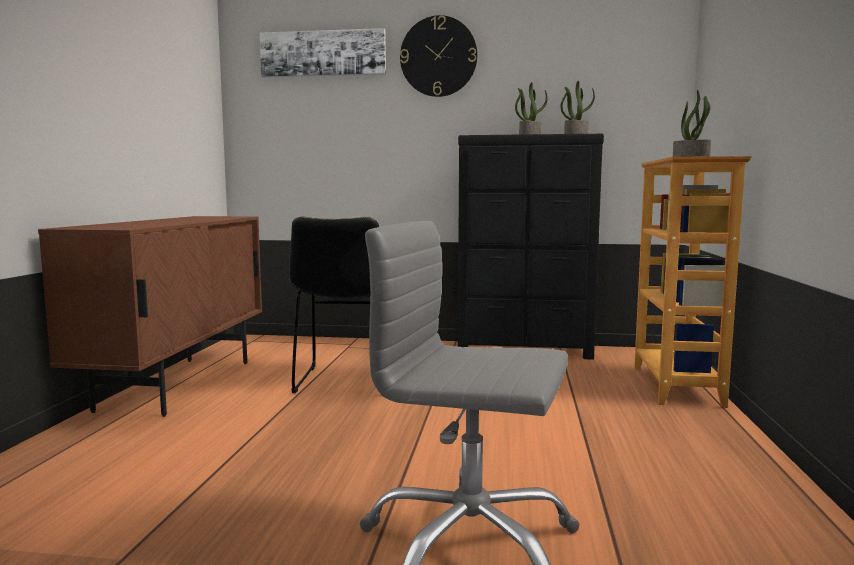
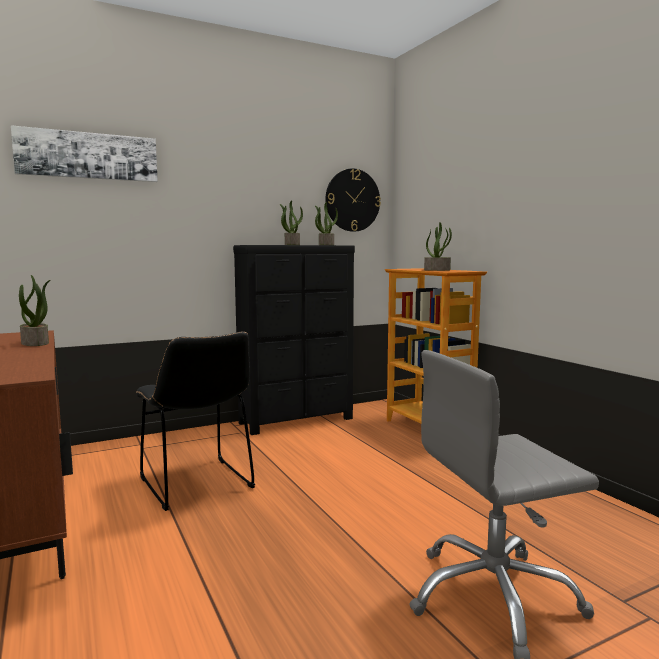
camera: 35 degrees left, 0 degrees up
(210, 219) = (36, 343): none -> potted plant
(438, 56) = (206, 170): wall clock -> wall clock (352, 200)

